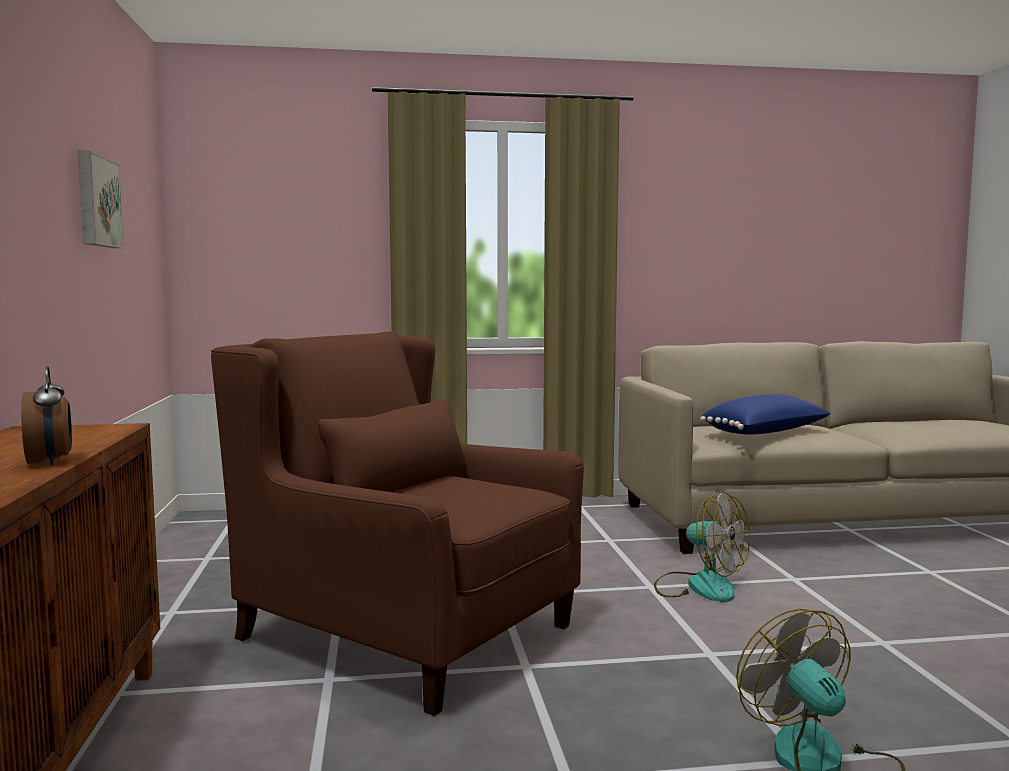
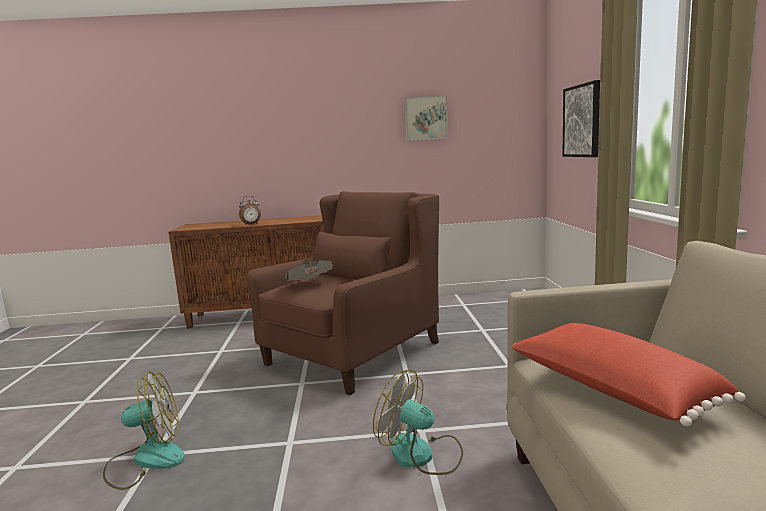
camera: 95 degrees right, 5 degrees up
(302, 246) = (582, 121): none -> picture
(457, 499) = (310, 284): none -> newspaper
(699, 586) = (421, 455): fan -> fan turned 75 degrees clockwise
(767, 433) = (610, 392): blue pillow -> red pillow

